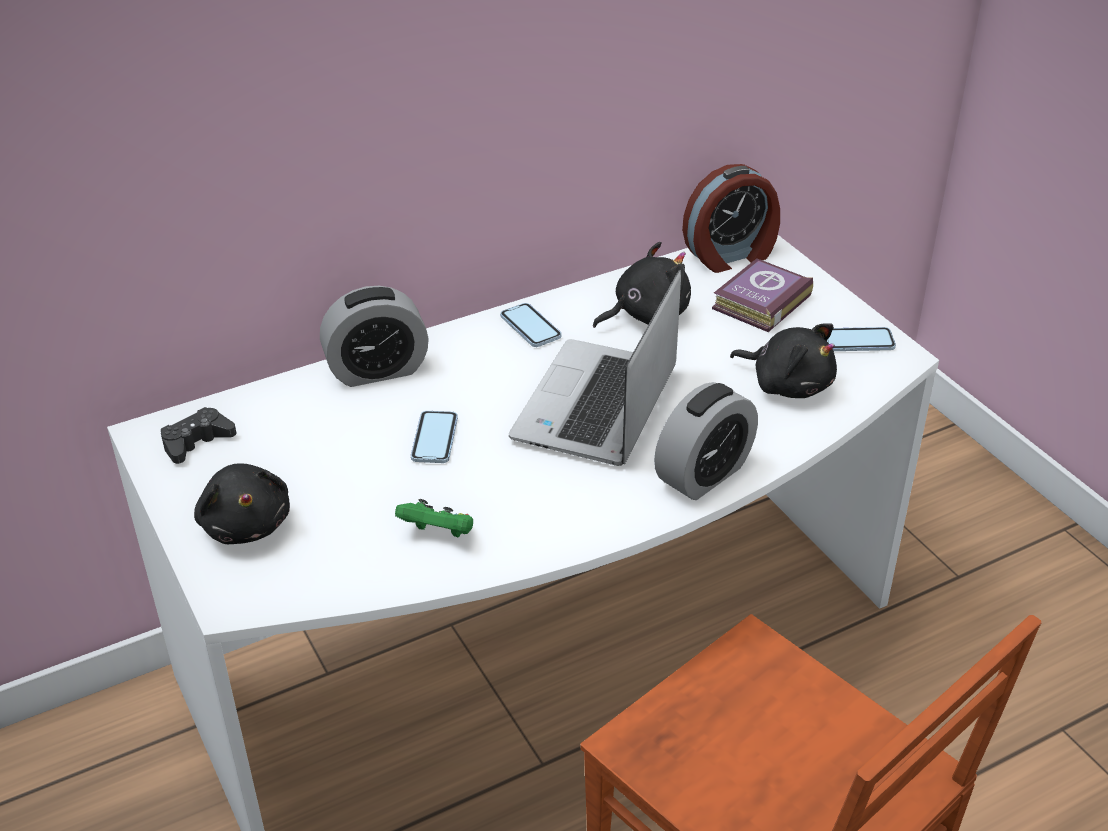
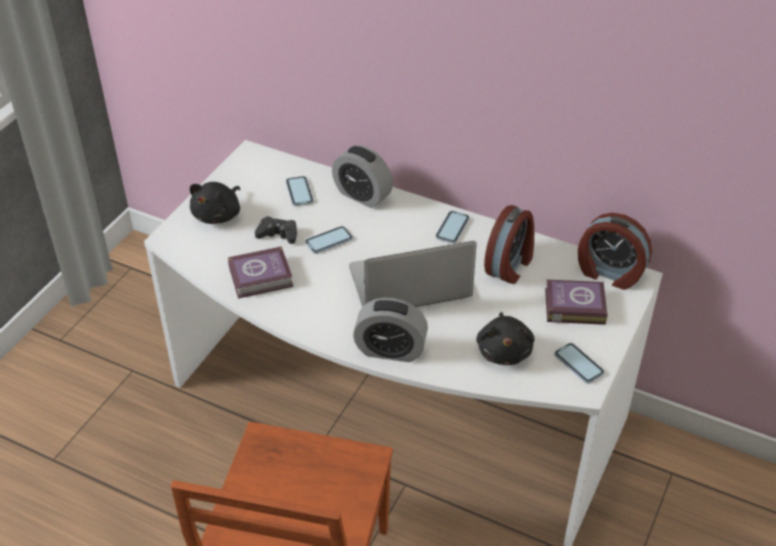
camera: 55 degrees right, 5 degrees up
(196, 442) = (258, 170): black game controller -> black game controller (278, 234)
(298, 423) = (299, 192): none -> phone
(439, 534) = (262, 277): green game controller -> book
(646, 315) = (510, 265): black plush toy -> alarm clock

